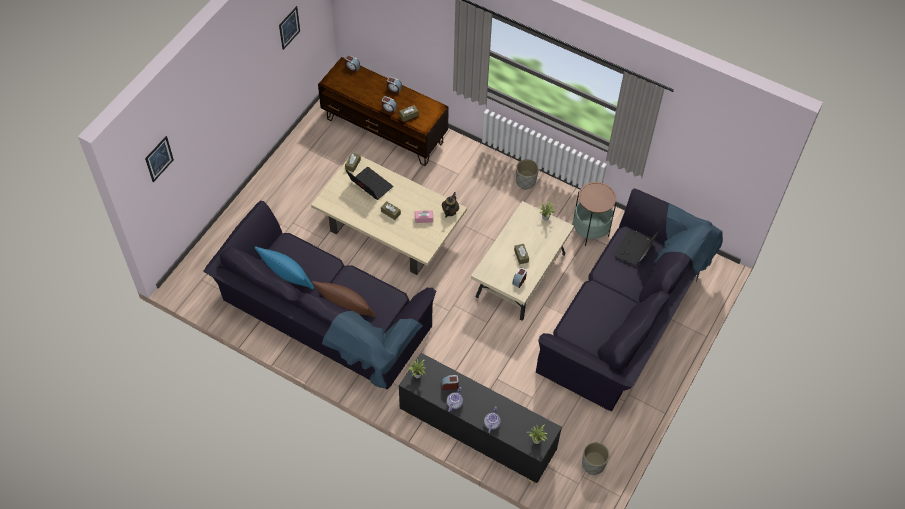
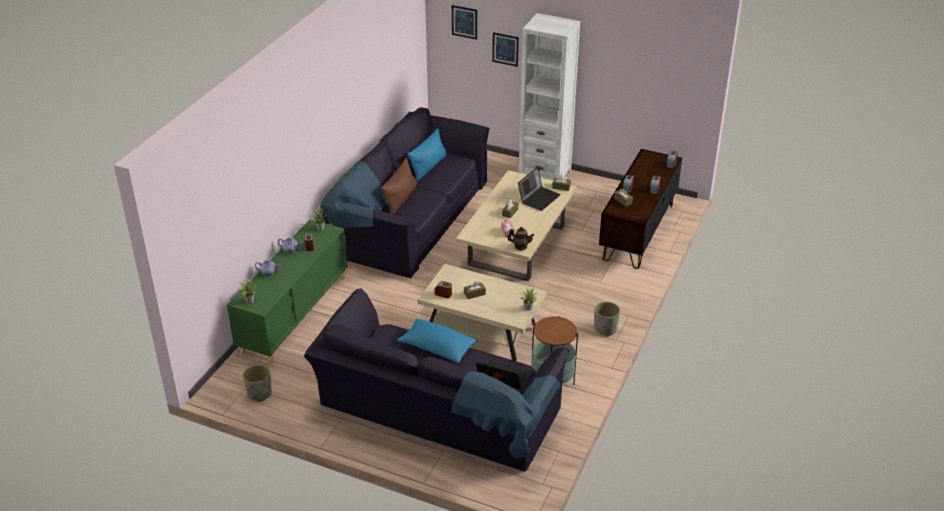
camera: 85 degrees right, 20 degrees down
(267, 188) = (544, 174): none -> white bookcase
(289, 28) = (643, 68): picture -> picture (505, 49)
(476, 434) = (294, 314): black cabinet -> green cabinet
(593, 293) = (437, 348): none -> blue pillow

